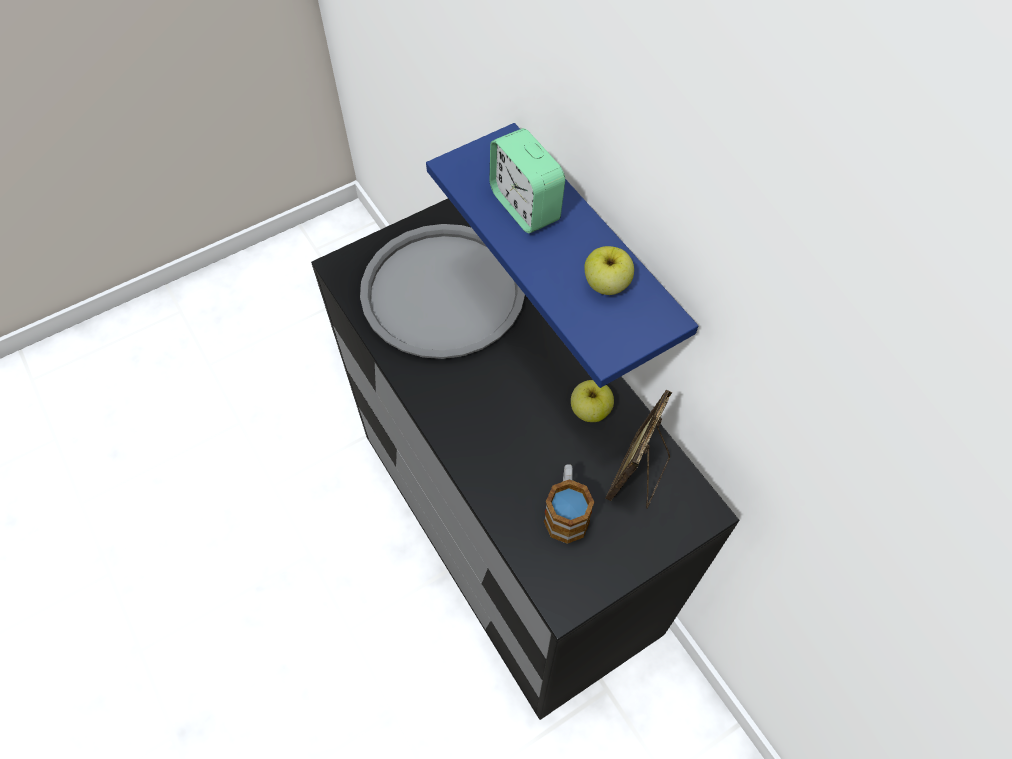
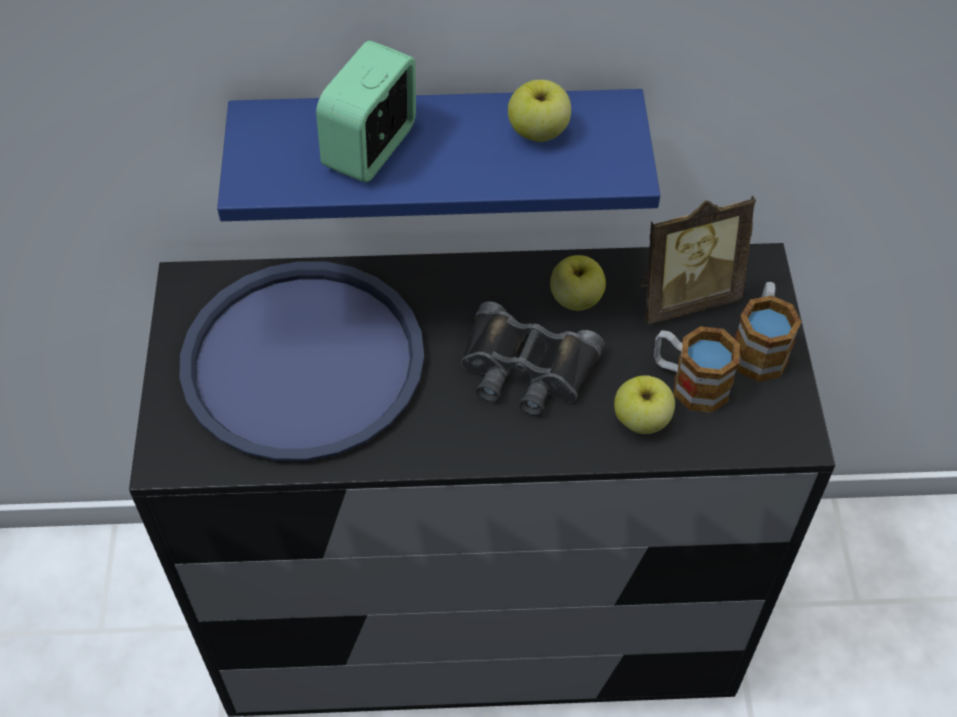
camera: 60 degrees left, 5 degrees down
(443, 292) = (304, 361): grey tray -> blue tray
(513, 409) = (526, 369): none -> black binoculars
(516, 495) = (641, 420): none -> apple
(525, 206) = (371, 148): alarm clock -> alarm clock turned 120 degrees clockwise
(628, 544) = (759, 347): none -> mug
(639, 475) = (684, 297): picture frame -> picture frame turned 75 degrees counterclockwise

